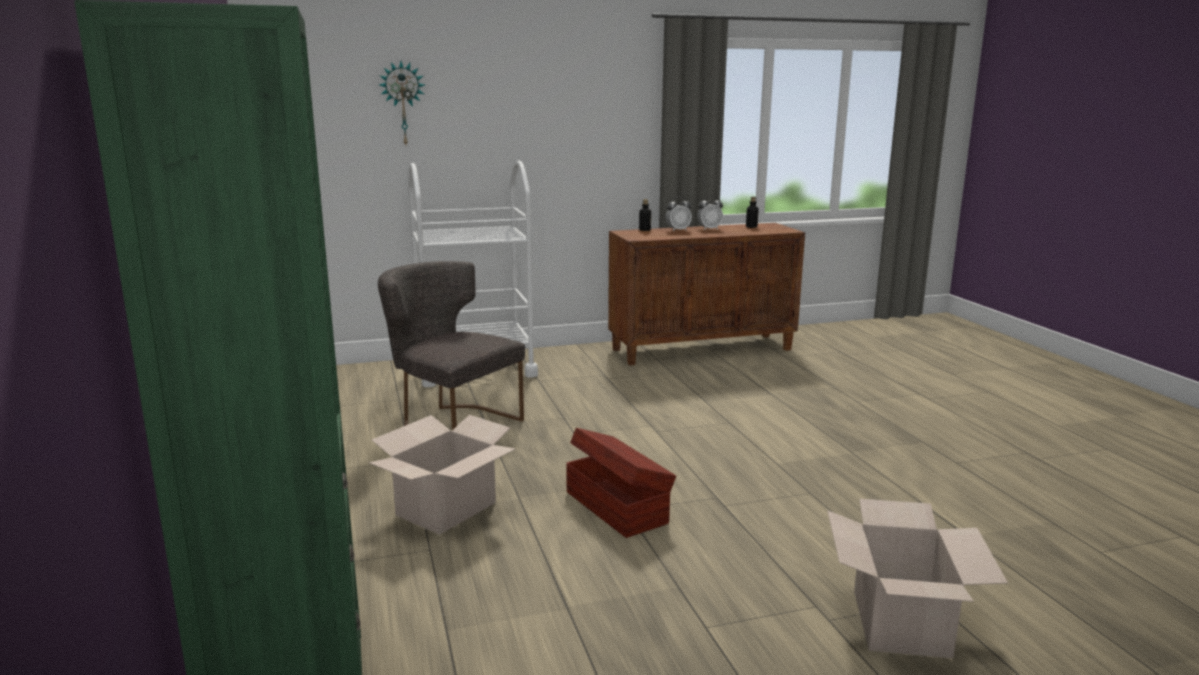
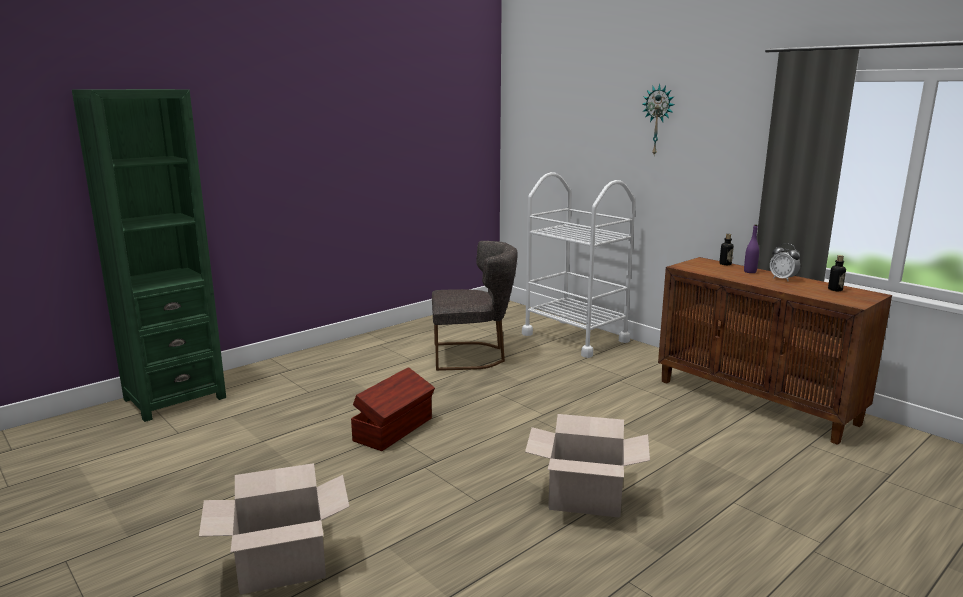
camera: 65 degrees right, 0 degrees up
(403, 104) = (578, 128): wall clock -> wall clock (658, 120)
(446, 508) = (357, 383): cardboard box -> cardboard box (585, 497)
(452, 424) = (472, 356): grey chair -> grey chair turned 75 degrees clockwise
(678, 230) = (750, 272): alarm clock -> purple bottle

